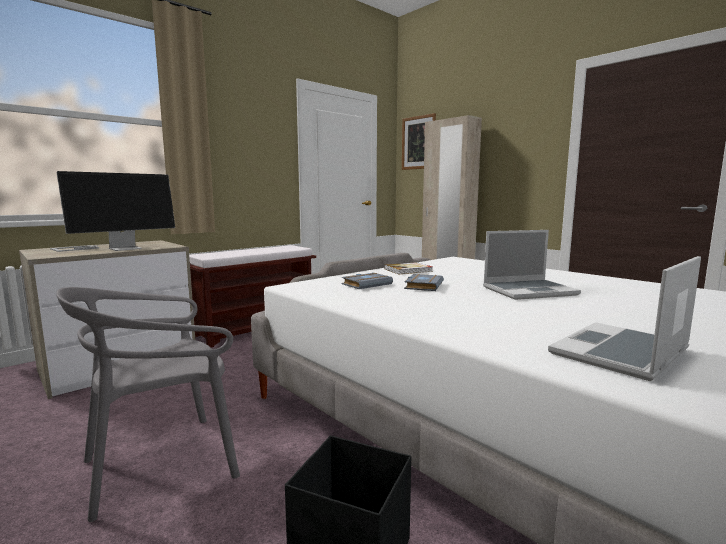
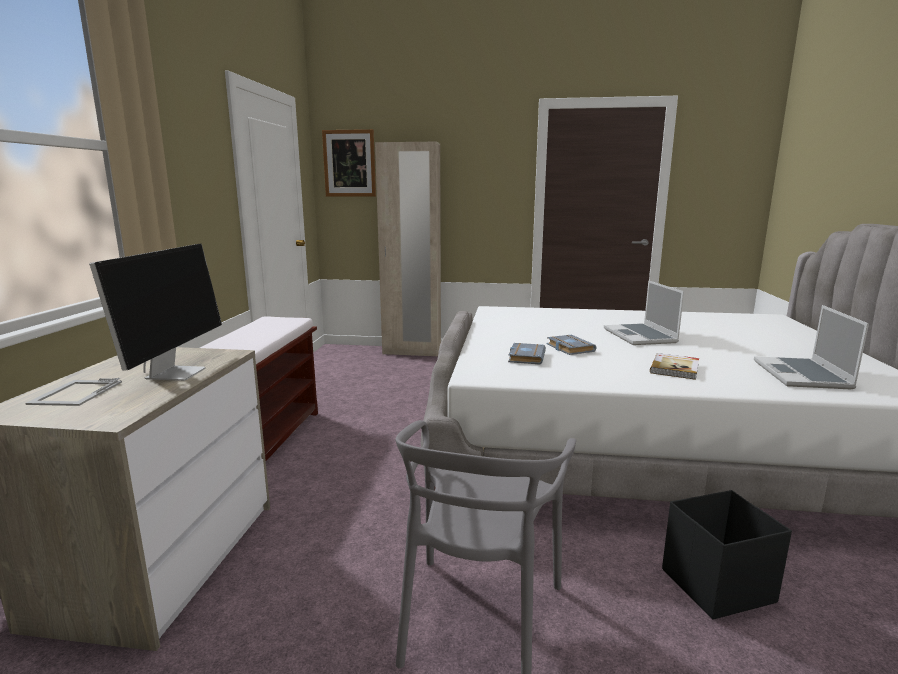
camera: 40 degrees left, 5 degrees up
(408, 270) = (502, 332): book -> book (675, 368)
(529, 291) = (641, 336): laptop -> laptop turned 135 degrees clockwise

